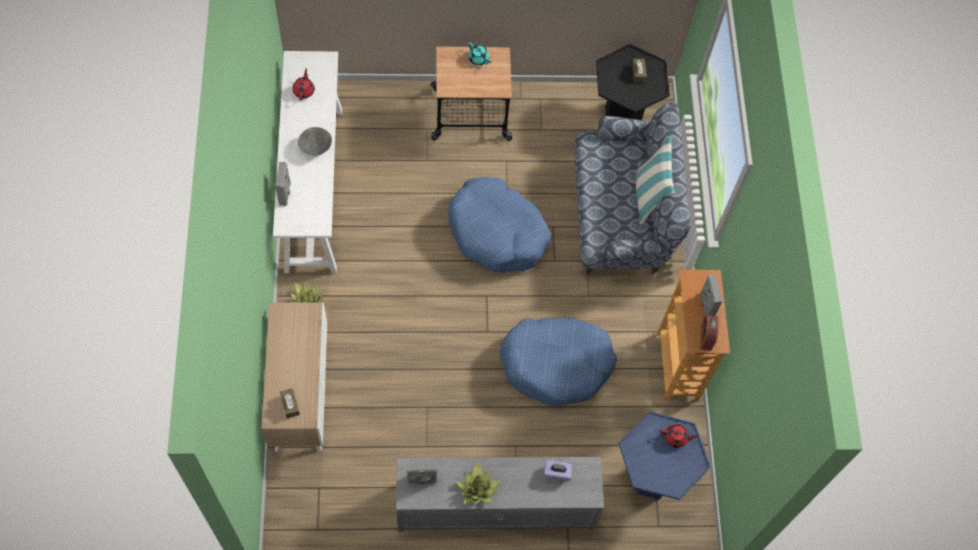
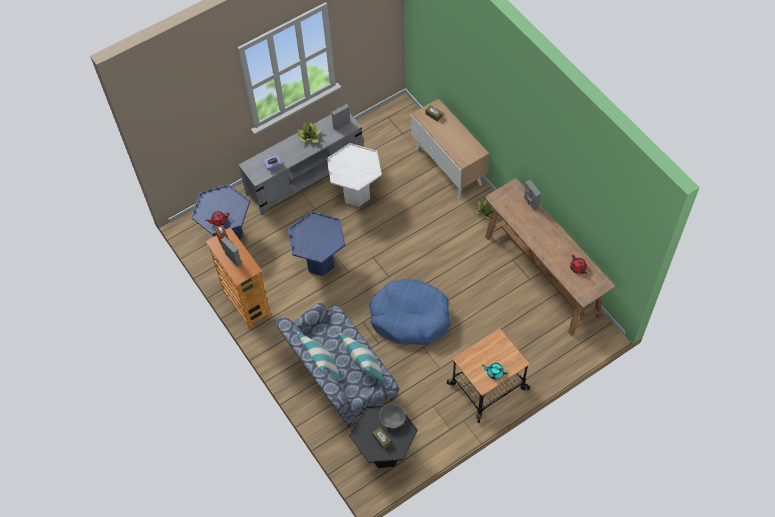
camera: 155 degrees right, 5 degrees down
(314, 187) = (542, 276): white console table -> brown console table
(316, 147) = (538, 238): grey bowl -> grey bowl (392, 419)
(448, 431) = (356, 195): none -> white side table
(556, 364) = (320, 263): blue dog bed -> blue side table
(603, 168) = (363, 367): none -> pillow

